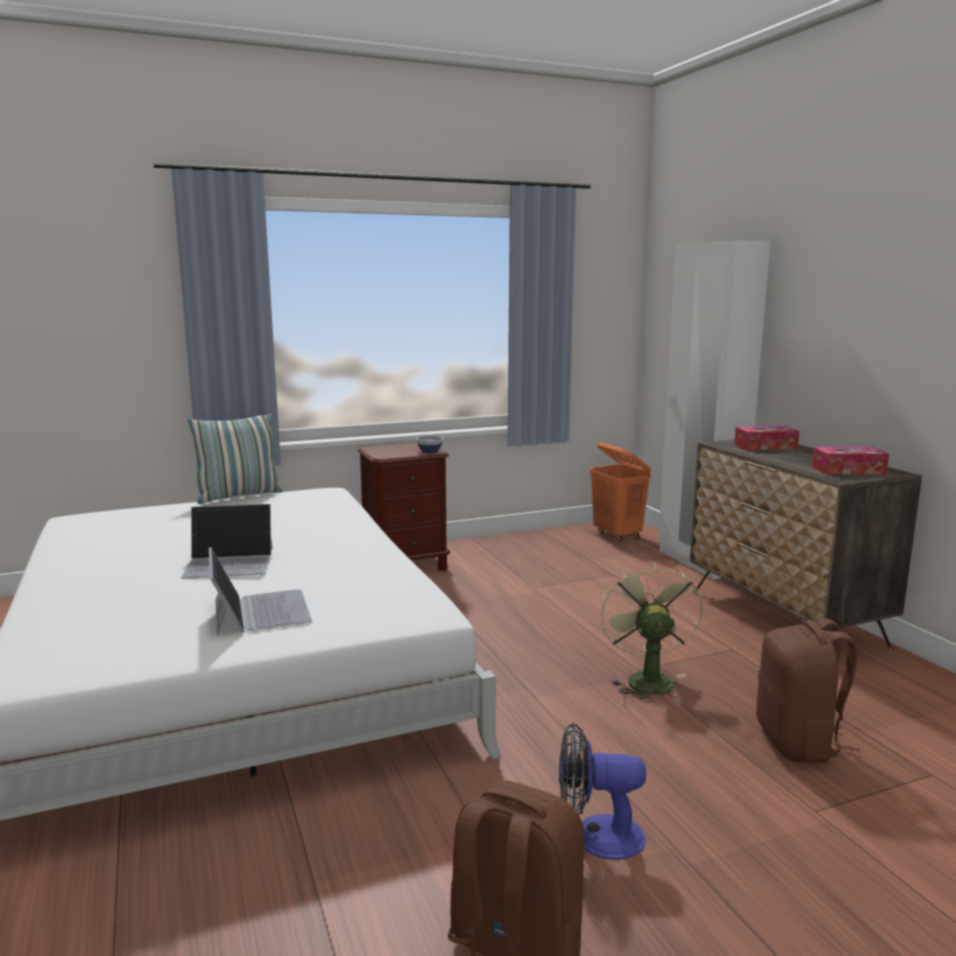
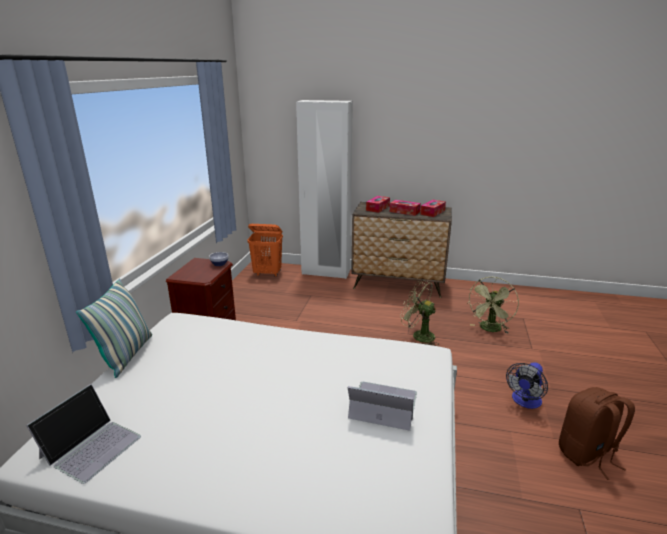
camera: 55 degrees left, 10 degrees up
(230, 562) = (285, 395): laptop -> laptop (91, 446)
(795, 459) = (404, 212): none -> tissue box
(799, 742) = (489, 329): brown backpack -> green fan

